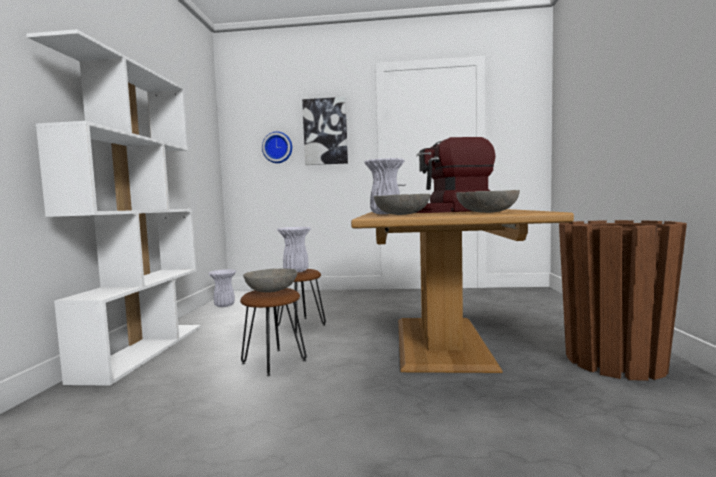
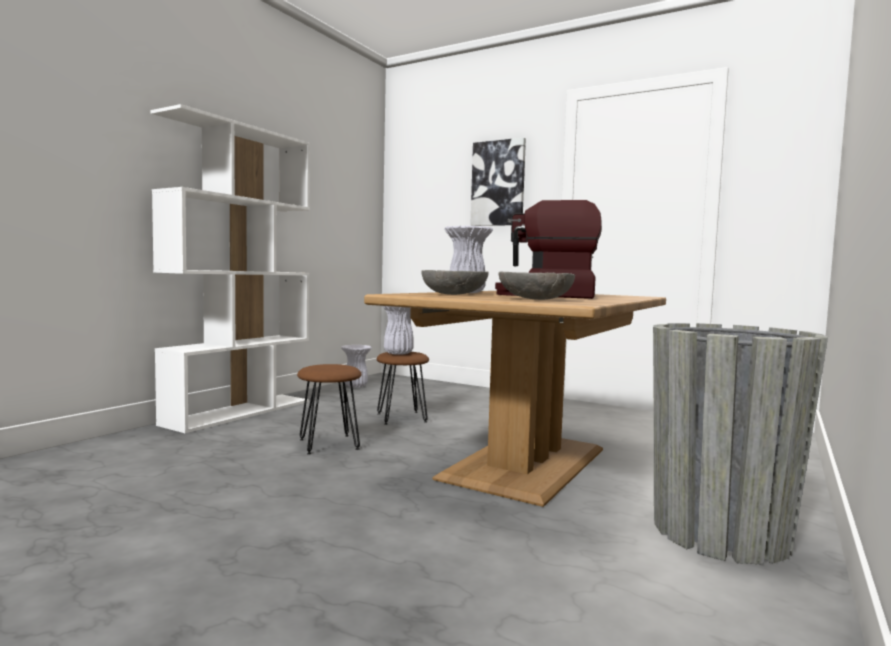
camera: 25 degrees right, 0 degrees up
(272, 291) = (331, 367): grey bowl -> none
(277, 147) = (443, 203): wall clock -> none
(614, 361) = (720, 532): brown planter -> grey planter

